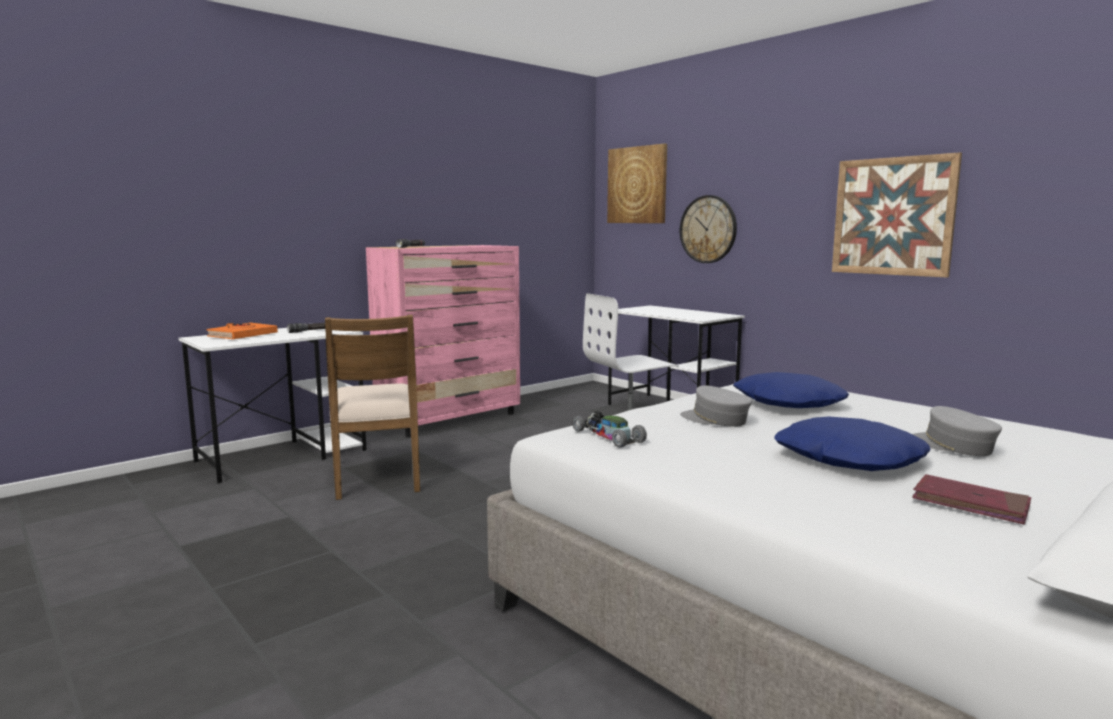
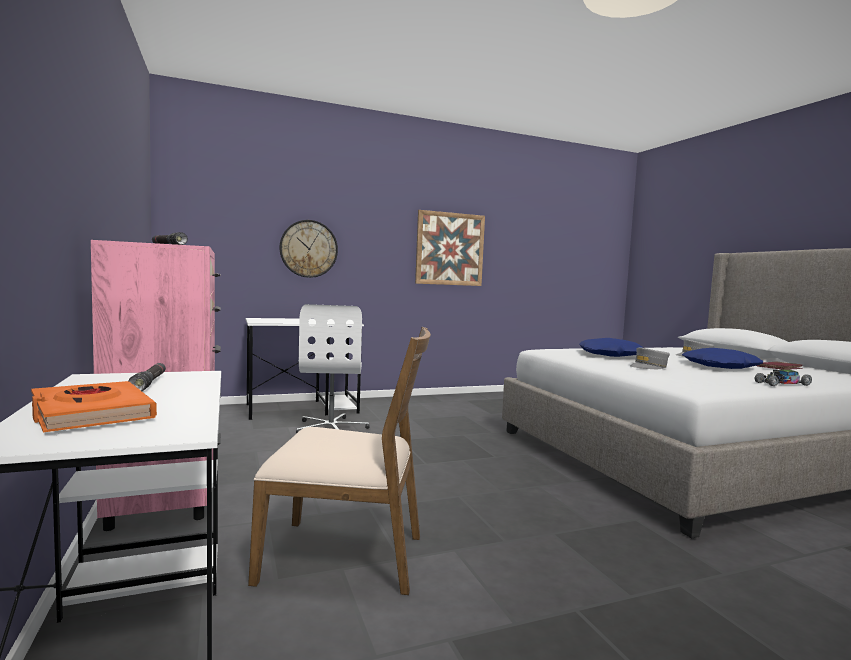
camera: 70 degrees left, 5 degrees down
(607, 436) = (698, 383): toy car -> toy car (782, 384)
(637, 185) = (220, 200): picture -> none

